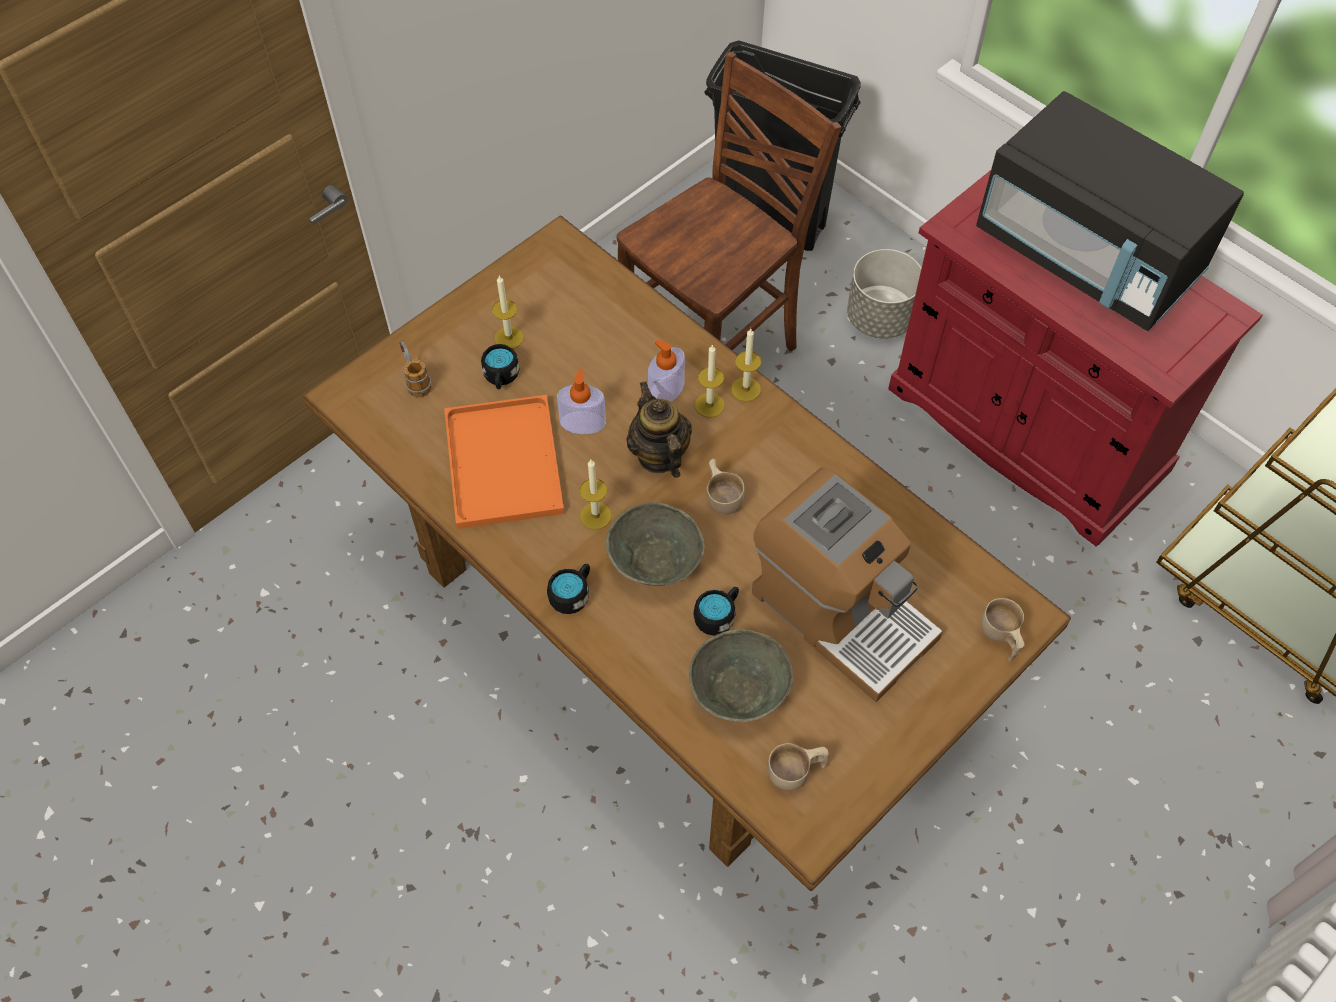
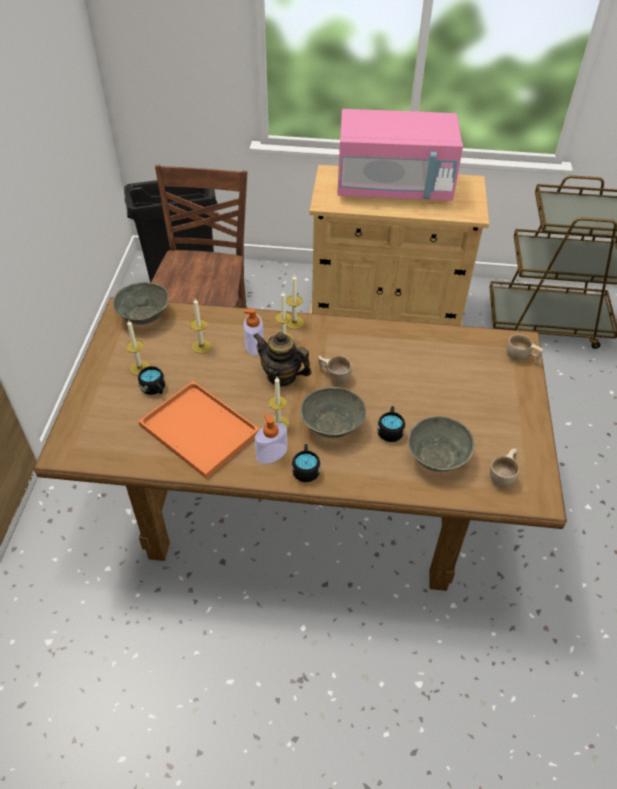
camera: 40 degrees left, 10 degrees down
(415, 380) = (102, 419): mug -> none
(575, 268) = (144, 316): none -> grey bowl
(582, 423) = (225, 384): soap dispenser -> soap dispenser (271, 453)
(603, 352) = (201, 346): none -> candle
(840, 612) = (444, 391): coffee machine -> none
(880, 318) = (276, 300): grey planter -> none
(1026, 429) = (385, 310): red cabinet -> beige cabinet
(1088, 255) = (394, 187): black microwave -> pink microwave

